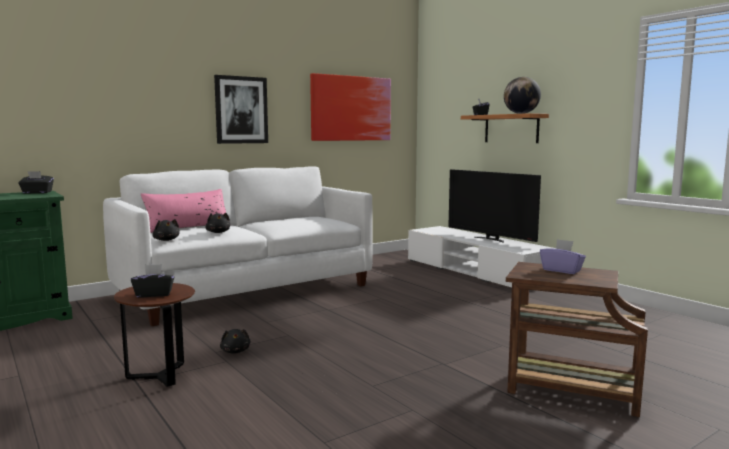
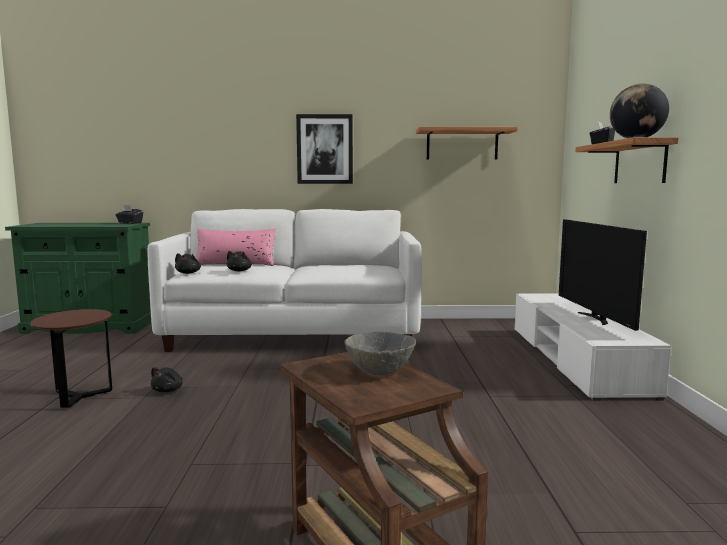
camera: 35 degrees right, 0 degrees up
(154, 294) = (66, 318): black tissue box -> none
(351, 108) = (462, 144): picture -> shelf
(561, 270) = (379, 371): purple tissue box -> grey bowl

